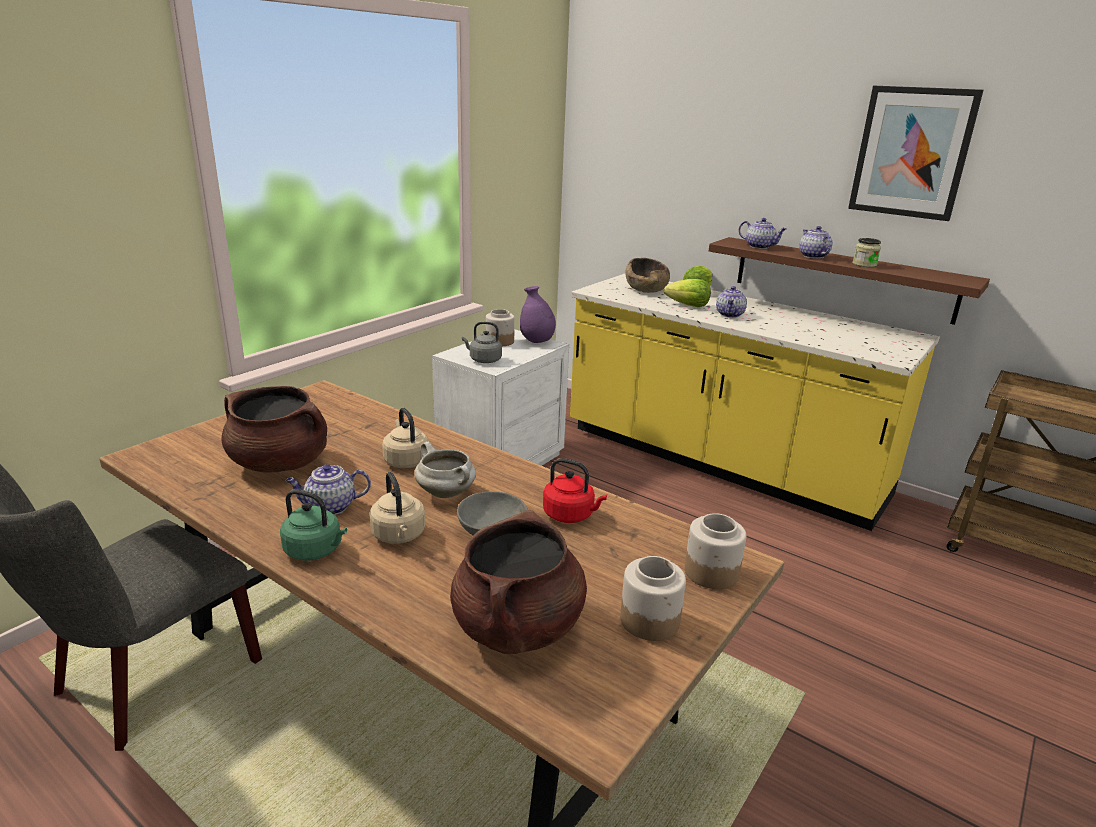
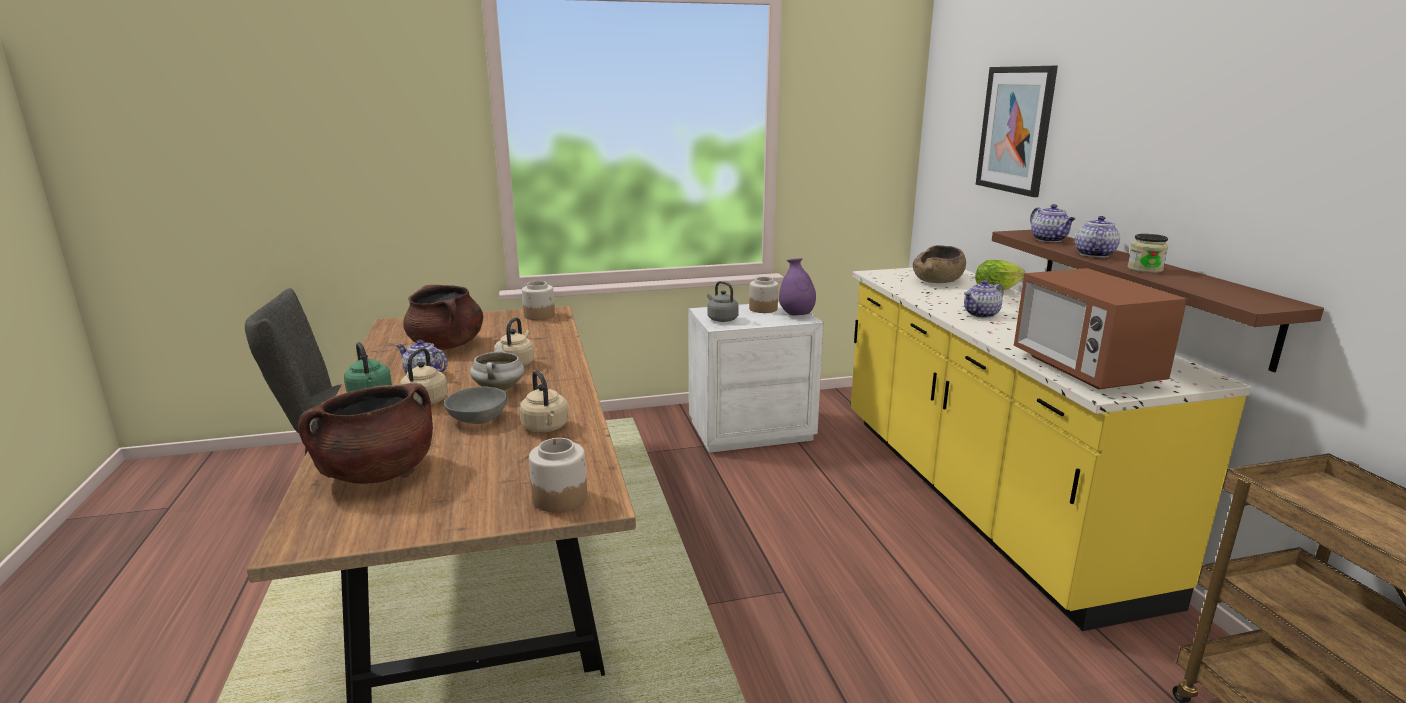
camera: 40 degrees right, 5 degrees down
(571, 515) = (546, 428): red kettle -> beige kettle
(650, 620) = (455, 505): jar -> jar (540, 315)
(688, 306) = (950, 300): lettuce -> none
(860, 345) = (1084, 369): none -> microwave
(912, 153) = (1230, 120): picture -> picture (1015, 130)

